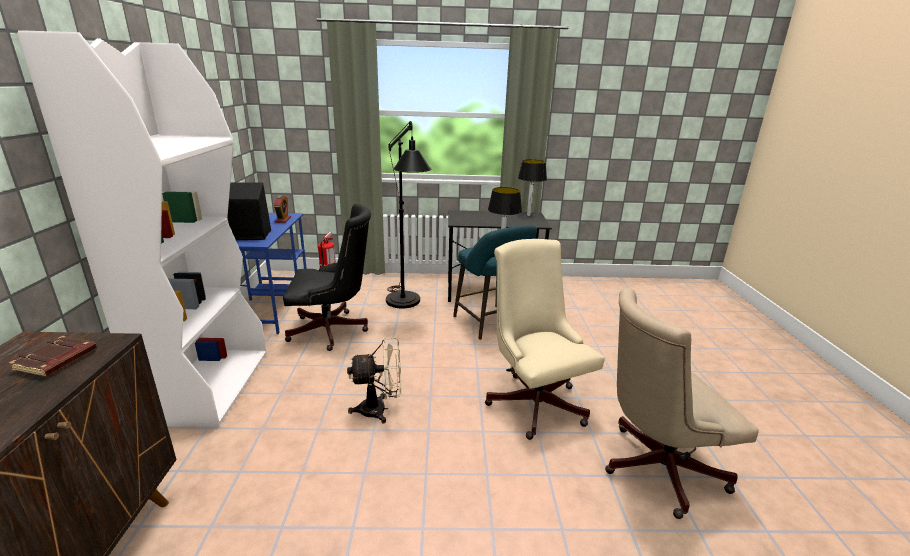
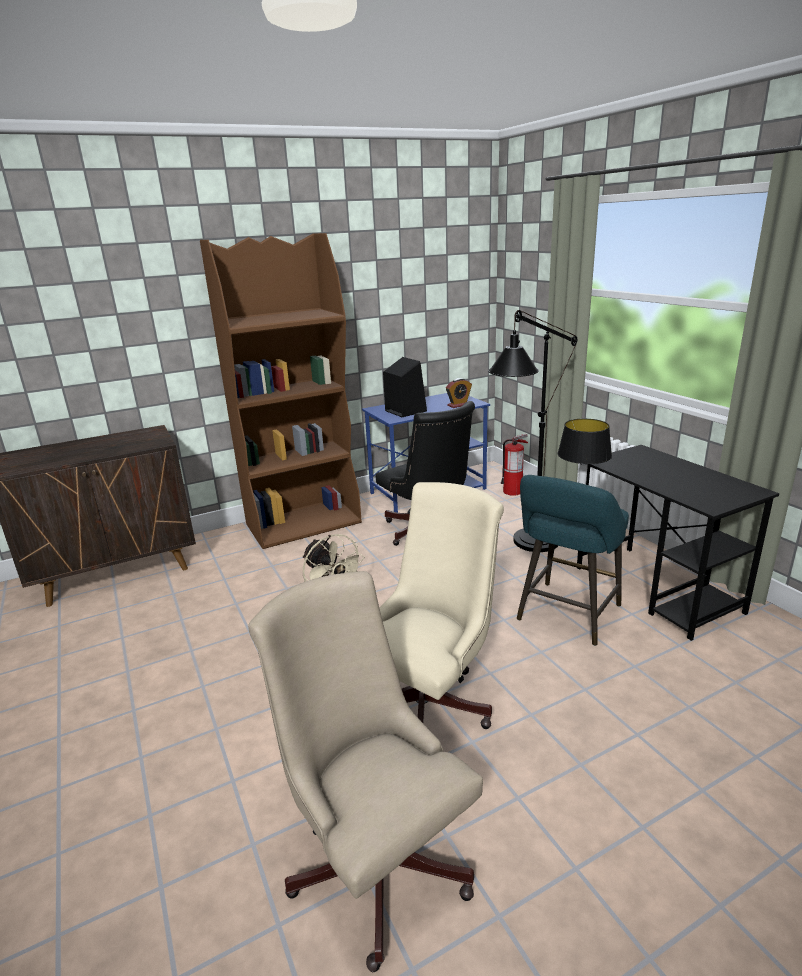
camera: 65 degrees right, 0 degrees up
(56, 361) = (135, 442): brown book -> none
(210, 385) = (304, 523): white bookcase -> brown bookcase
(529, 215) = (738, 489): table lamp -> none

